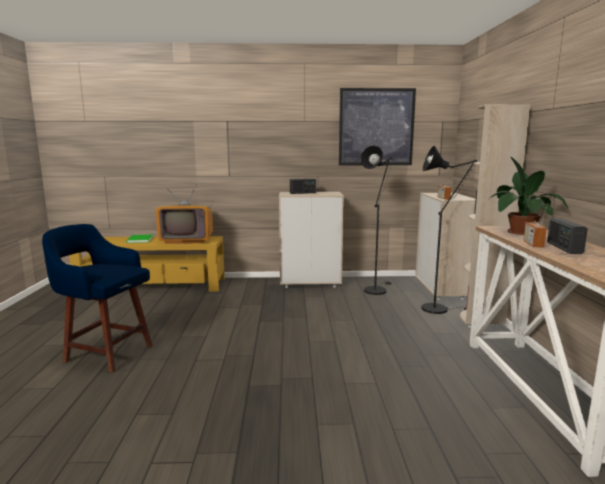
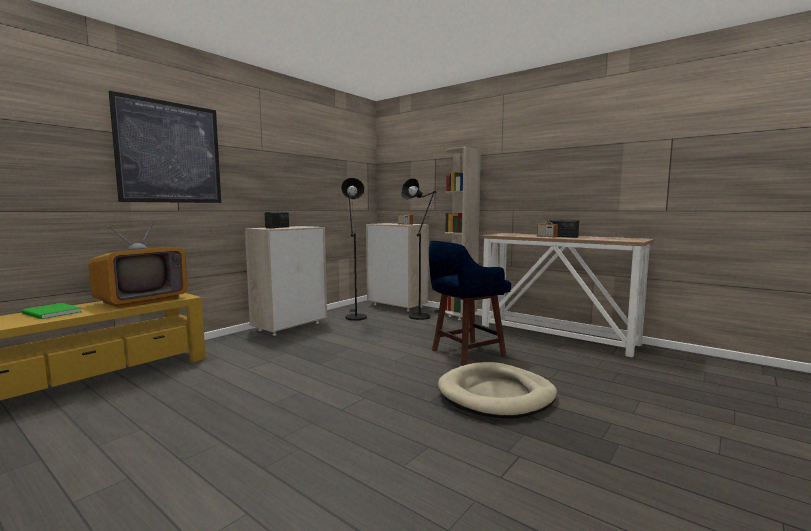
camera: 50 degrees left, 5 degrees down
(106, 353) = (221, 454): blue stool -> blue stool (465, 353)
(303, 411) = (496, 395): none -> beige dog bed
(376, 127) = (324, 163): picture -> picture (170, 152)
(519, 232) = (513, 235): potted plant -> none

